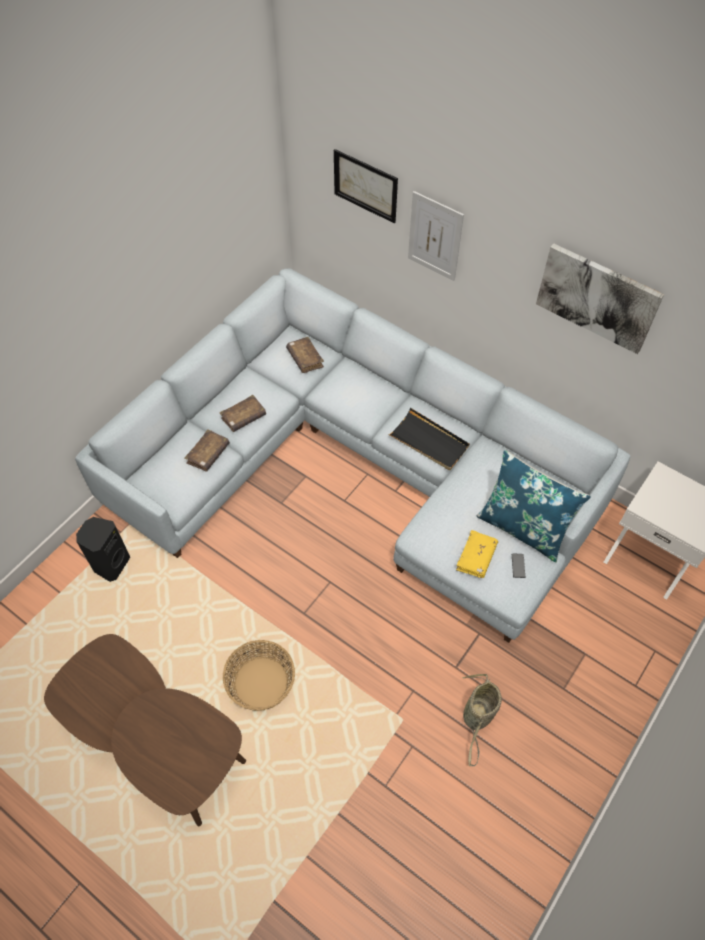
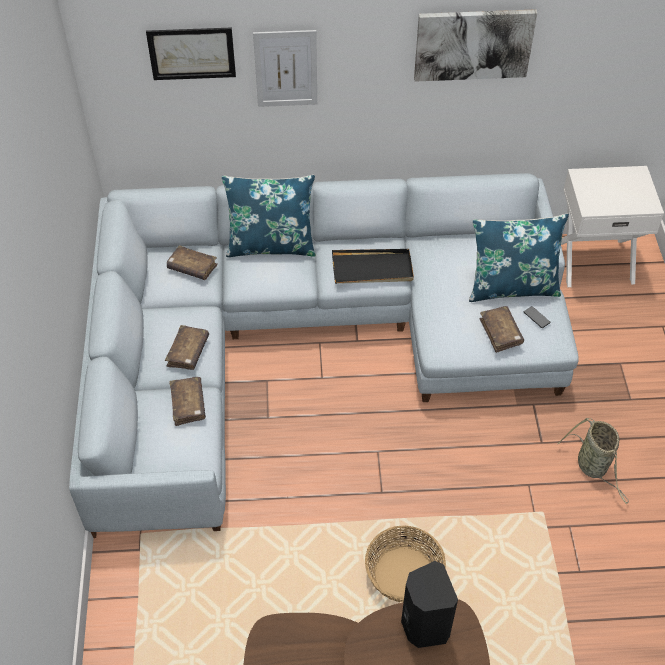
camera: 40 degrees left, 5 degrees down
(111, 564) = (159, 583): black speaker -> black speaker (423, 626)
(375, 376) = (271, 245): none -> blue pillow
(476, 557) = (500, 332): yellow book -> brown book

